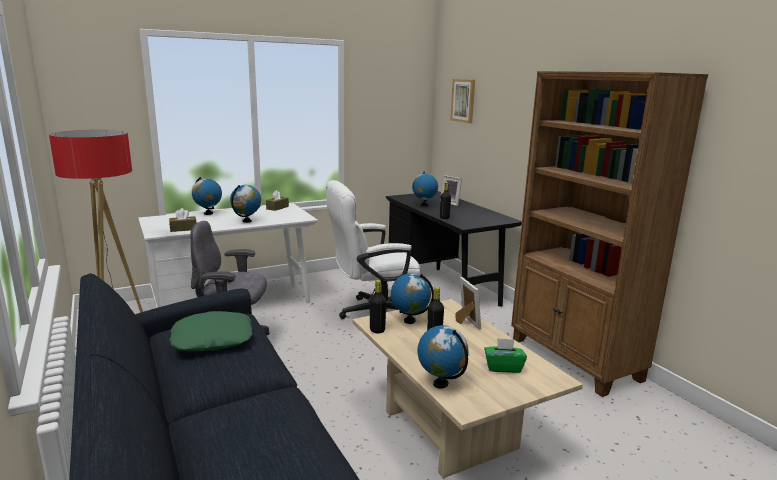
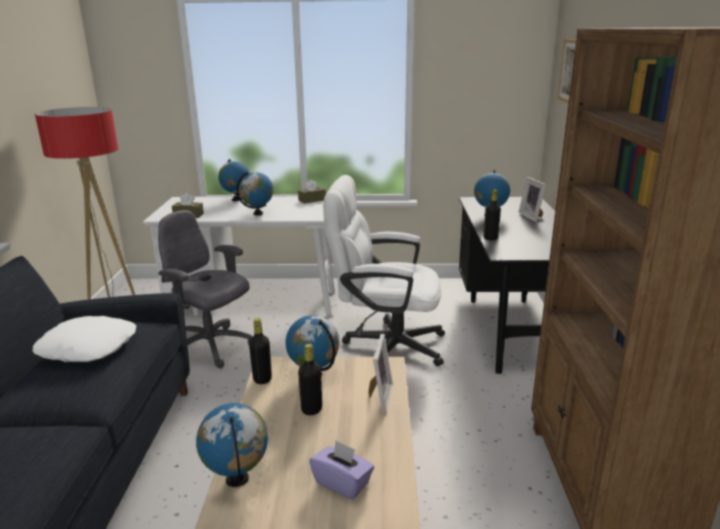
camera: 30 degrees right, 5 degrees up
(212, 339) = (88, 347): green pillow -> white pillow
(503, 367) = (342, 483): green tissue box -> purple tissue box

